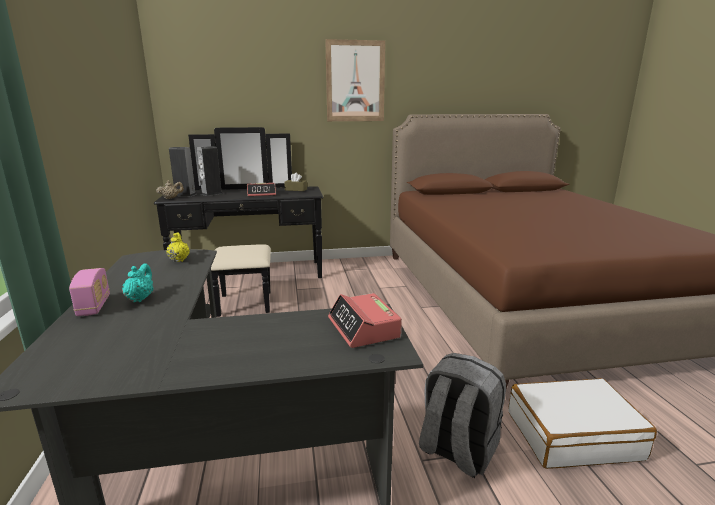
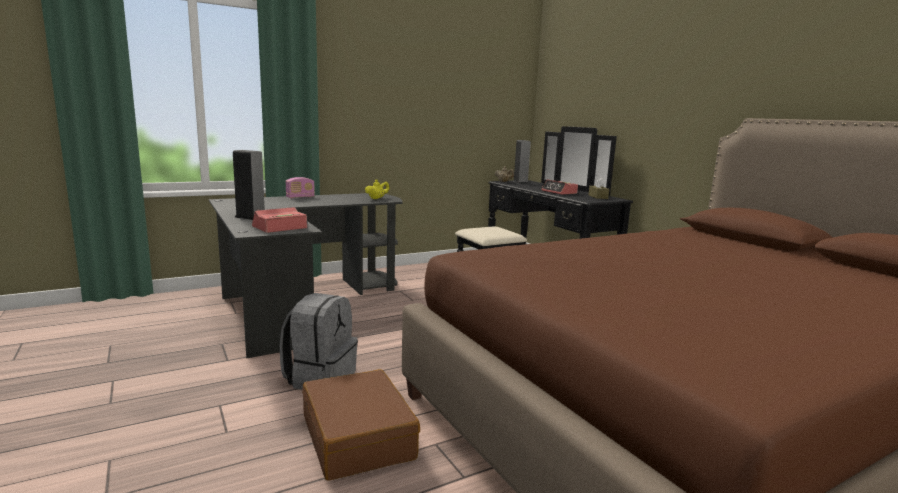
camera: 70 degrees right, 5 degrees down
(140, 298) = (312, 200): turquoise teapot -> none
(211, 193) = (535, 185): speaker -> speaker (250, 217)
(355, 81) = (696, 75): picture -> none
(572, 435) = (358, 437): white suitcase -> brown suitcase

